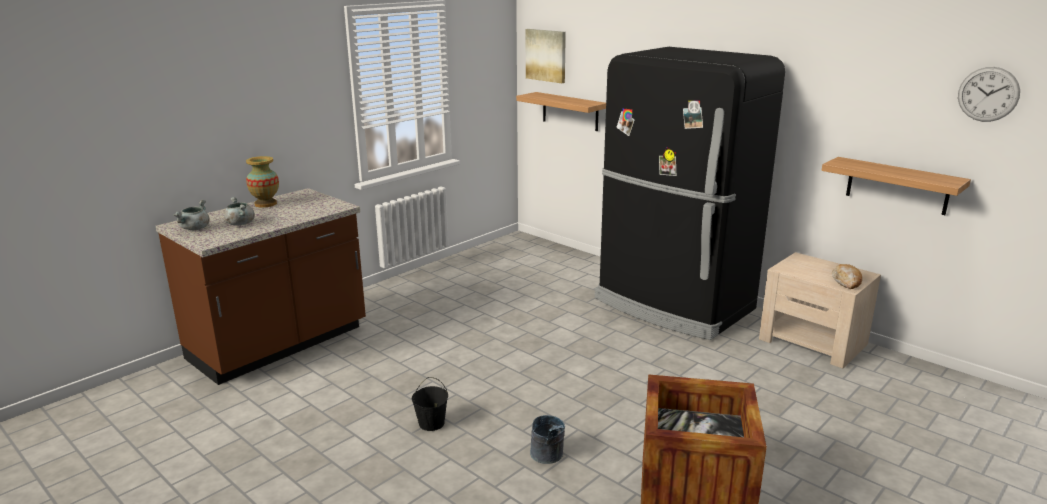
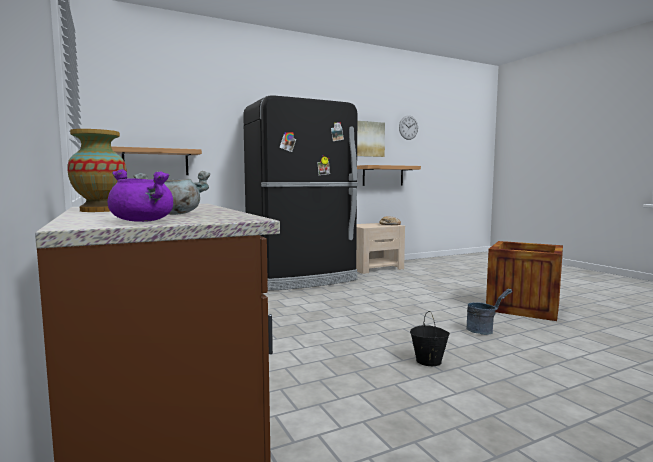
camera: 70 degrees left, 15 degrees down
(195, 229) = (144, 221): grey cooking pot -> purple cooking pot
(546, 55) = (122, 114): picture -> picture (368, 139)

